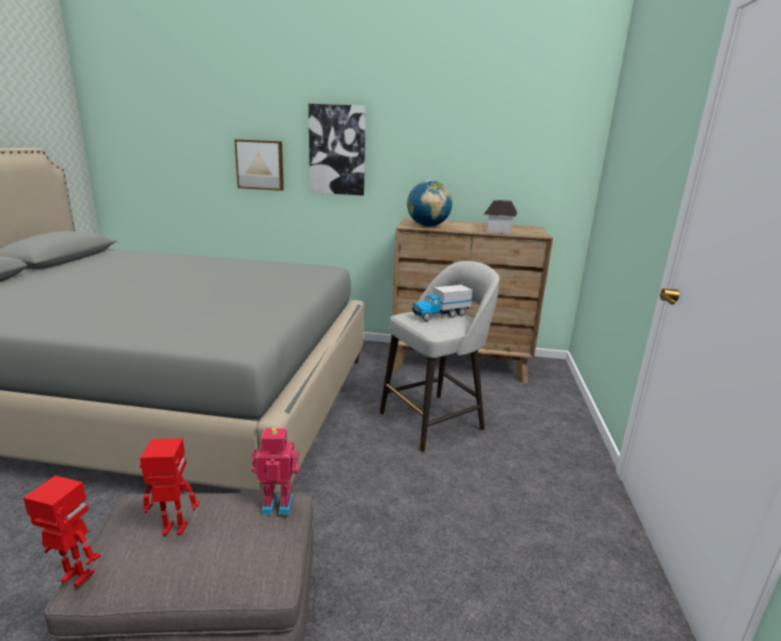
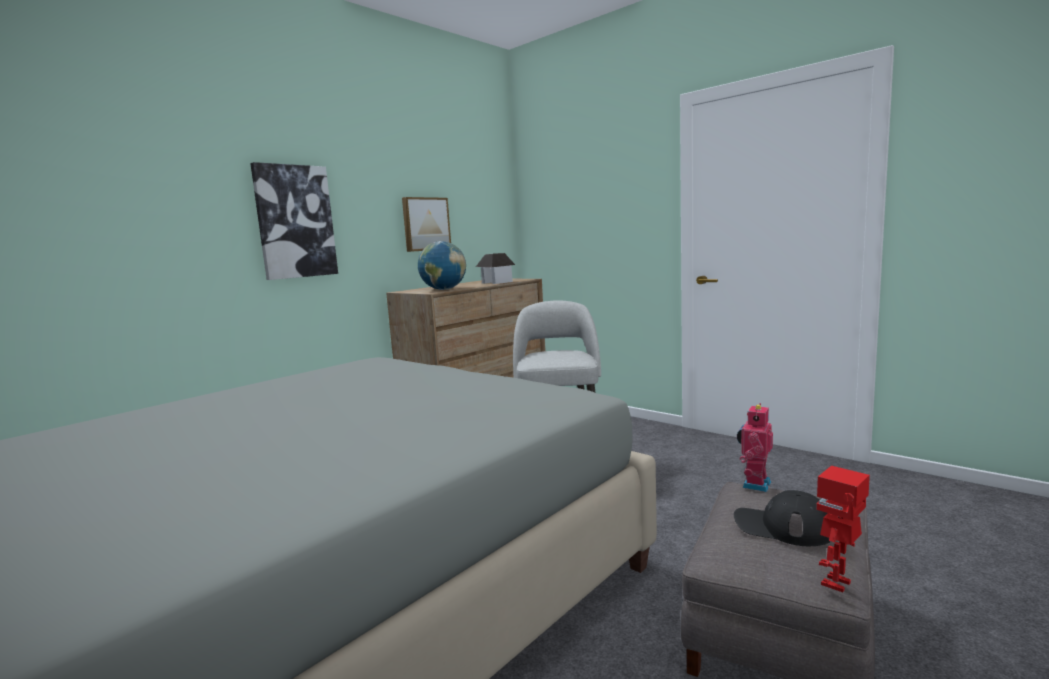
camera: 55 degrees left, 10 degrees down
(174, 530) = (782, 527): toy robot -> black cap
(260, 165) = (180, 251): picture -> picture (425, 224)
(440, 315) = (552, 354): toy truck -> none

